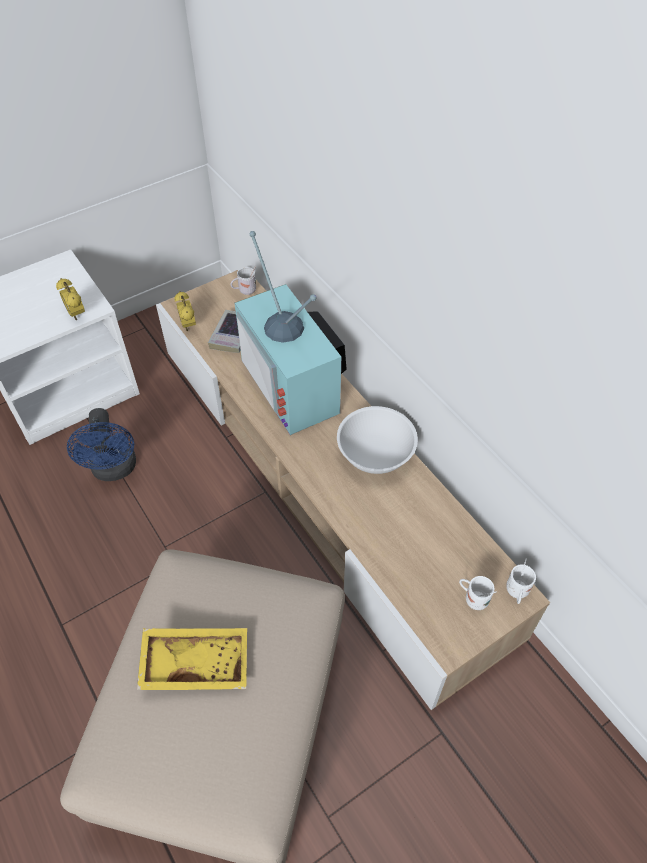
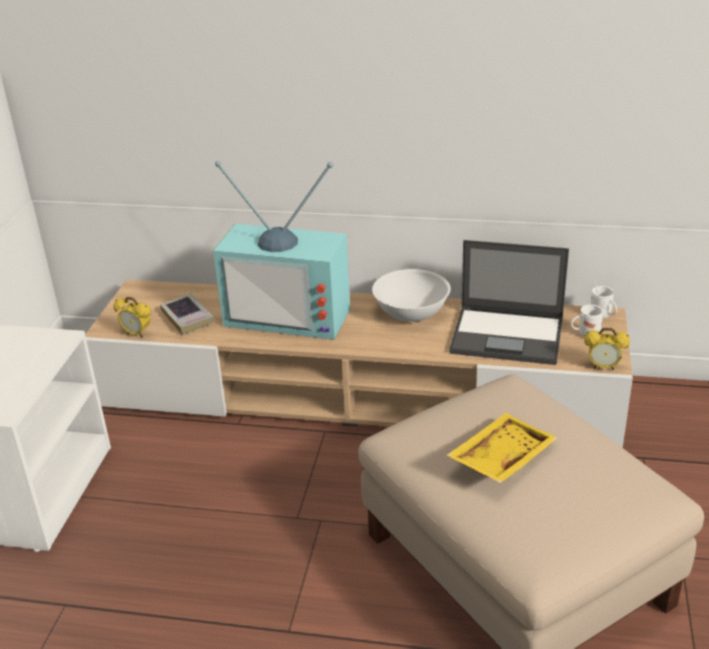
camera: 45 degrees left, 20 degrees down
(76, 314) = (49, 351): alarm clock -> alarm clock (603, 367)
(114, 470) = (168, 507): blue fan -> none
(245, 291) = (153, 291): white mug -> none
(411, 543) = (508, 336): none -> laptop

